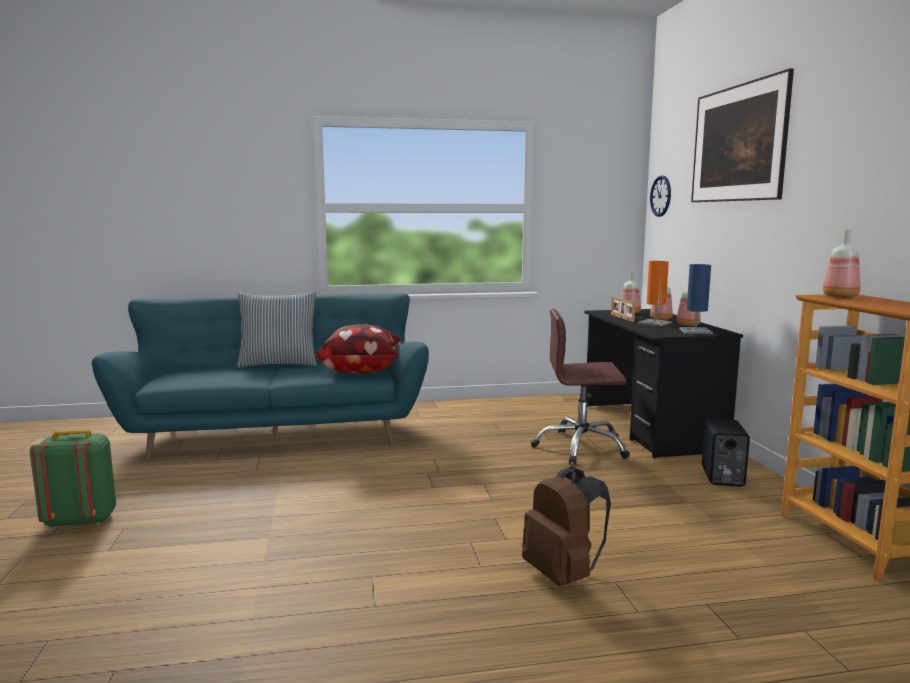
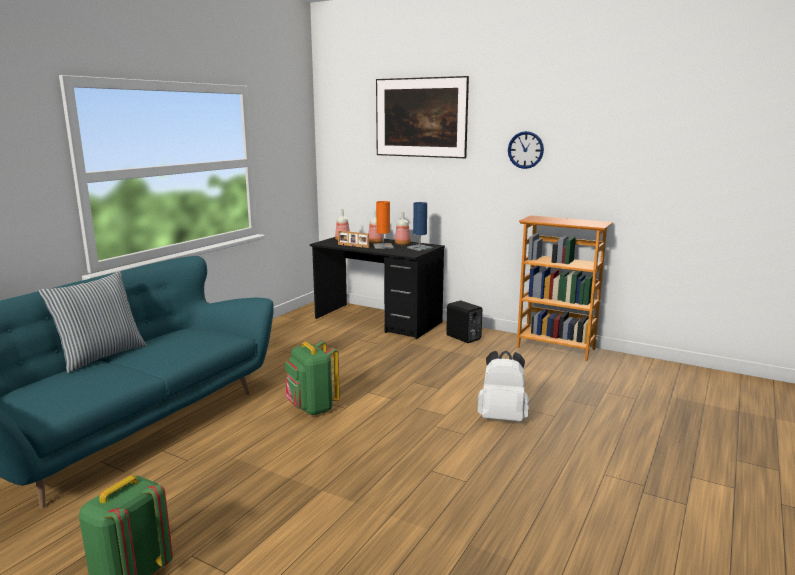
camera: 50 degrees left, 5 degrees up
(360, 370) = (205, 337): pillow -> none
(408, 475) = (312, 408): none -> green backpack
(563, 575) = (502, 417): brown backpack -> white backpack
(580, 447) = (369, 347): brown office chair -> none
(660, 196) = (335, 147): wall clock -> wall clock (525, 150)
(841, 296) = (538, 218): bottle -> none

